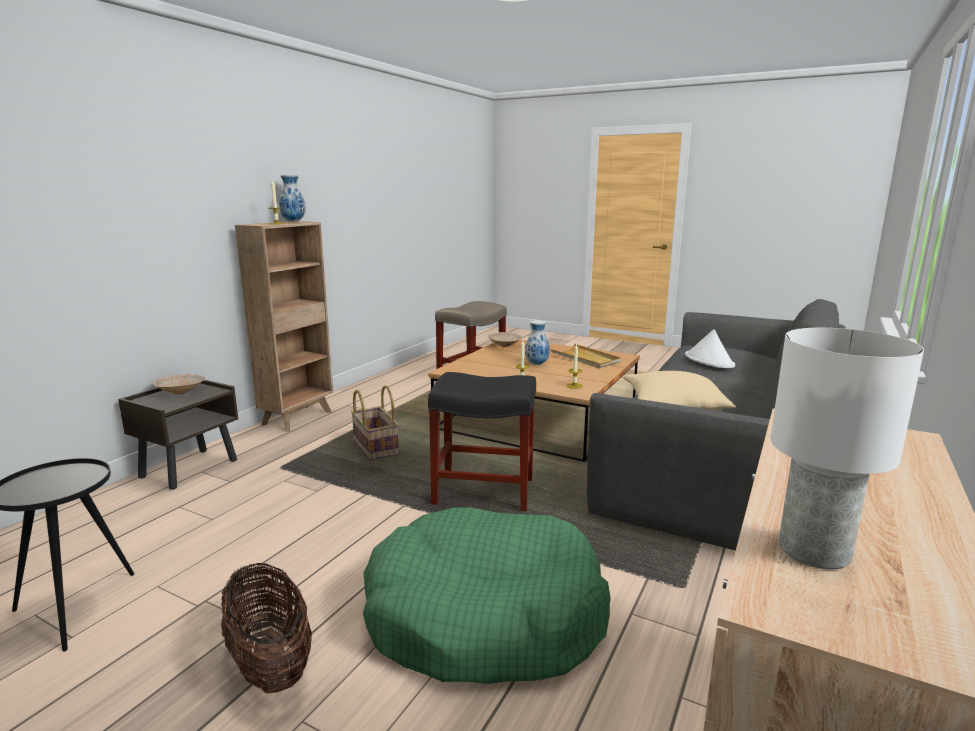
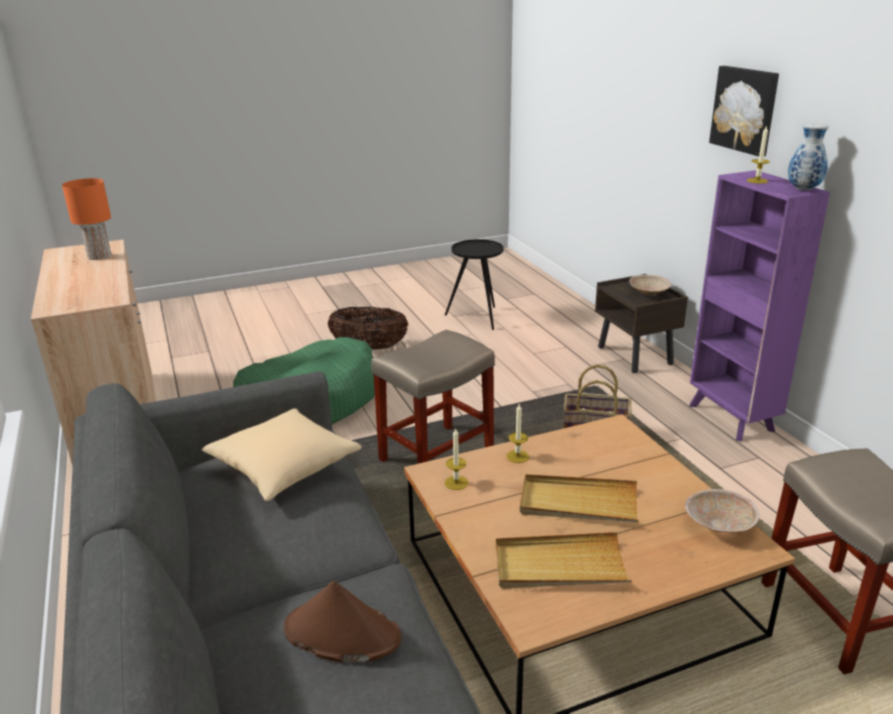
camera: 130 degrees right, 10 degrees up
(195, 178) = (745, 109): none -> picture
(298, 417) = (732, 419): brown bookcase -> purple bookcase
(485, 491) = (435, 457): black stool -> beige stool
(537, 364) = (578, 503): vase -> beige tray
(709, 360) = (341, 633): white hat -> brown hat
(812, 549) = (100, 256): white table lamp -> orange table lamp

